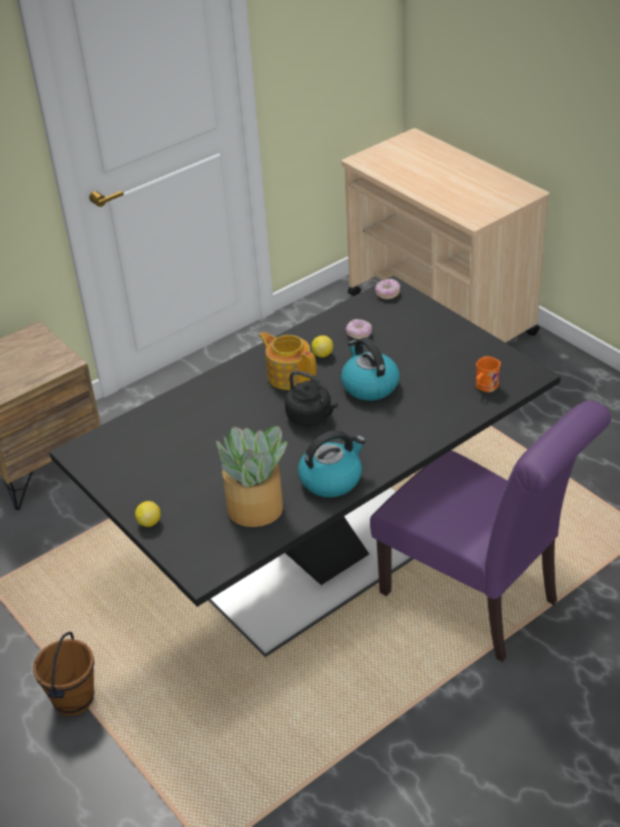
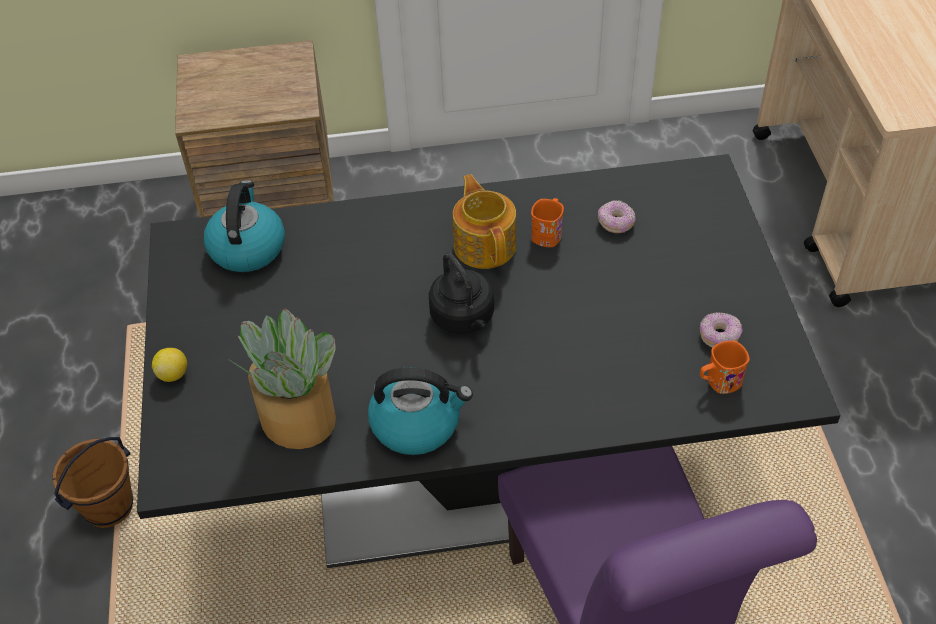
camera: 30 degrees right, 10 degrees up
(322, 354) = (548, 233): lemon -> orange mug
(369, 386) = (570, 306): kettle -> kettle (247, 247)
(387, 294) = (698, 178): donut -> donut (719, 336)

